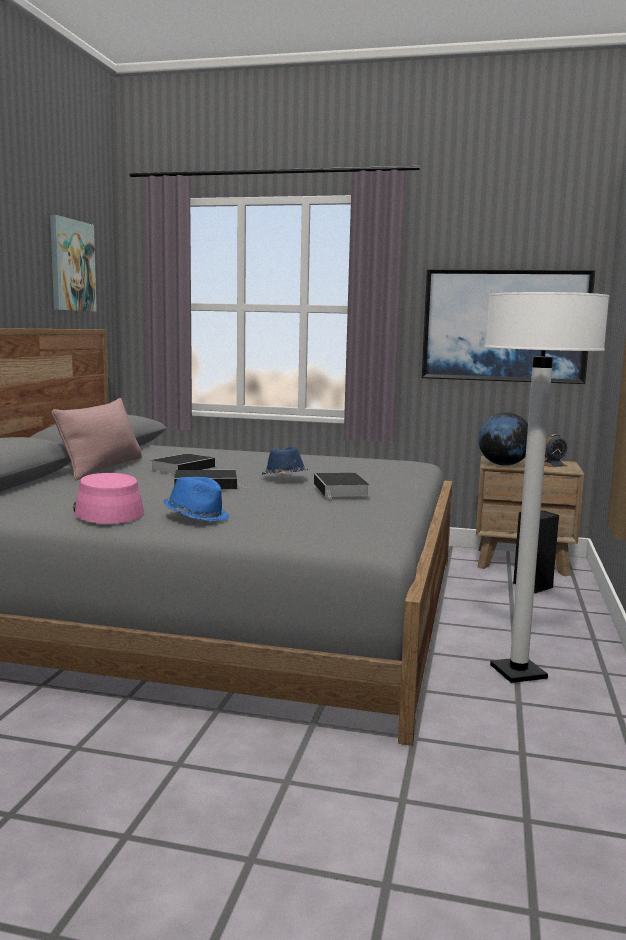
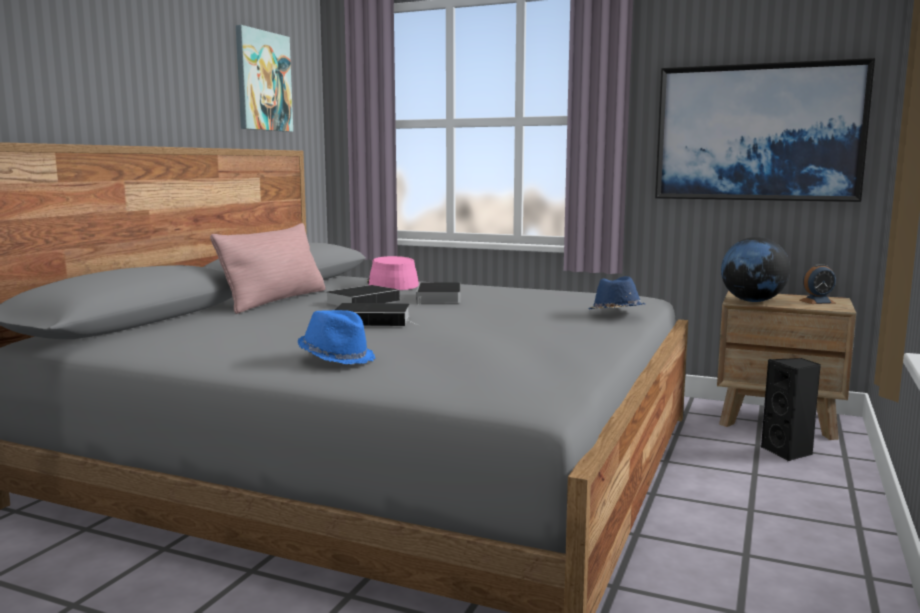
camera: 10 degrees right, 0 degrees up
(107, 511) = (240, 349): pink hat -> pink hat (391, 284)
(284, 477) = (471, 313): blue hat -> blue hat (615, 313)
(341, 490) = (529, 329): book -> book (439, 298)
(518, 672) = (746, 569): white floor lamp -> none

